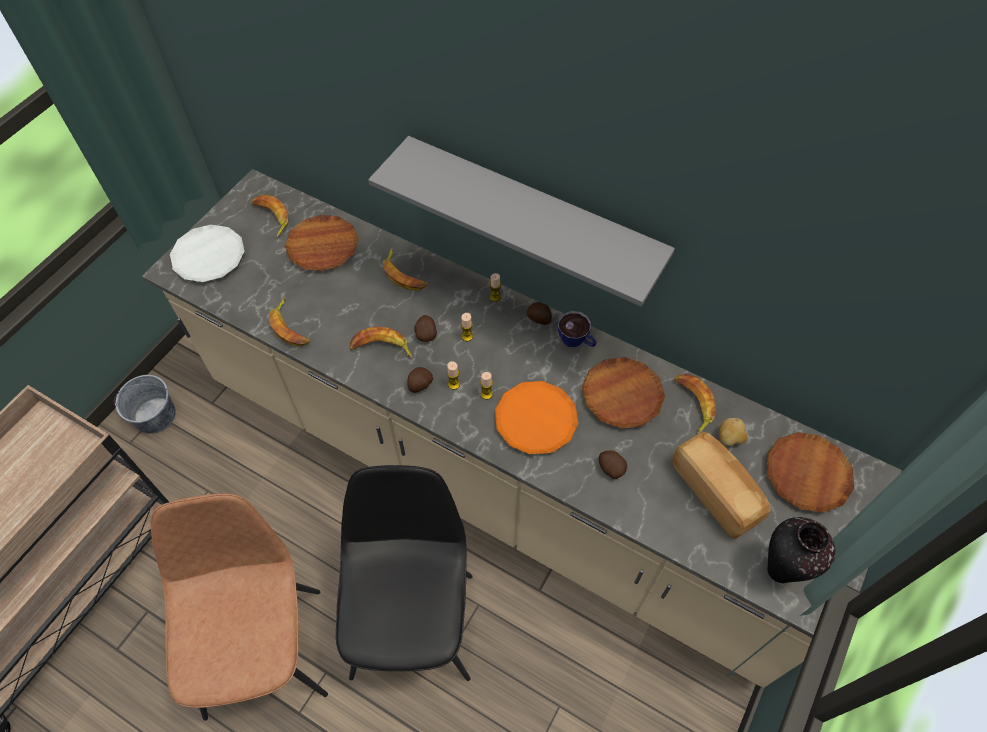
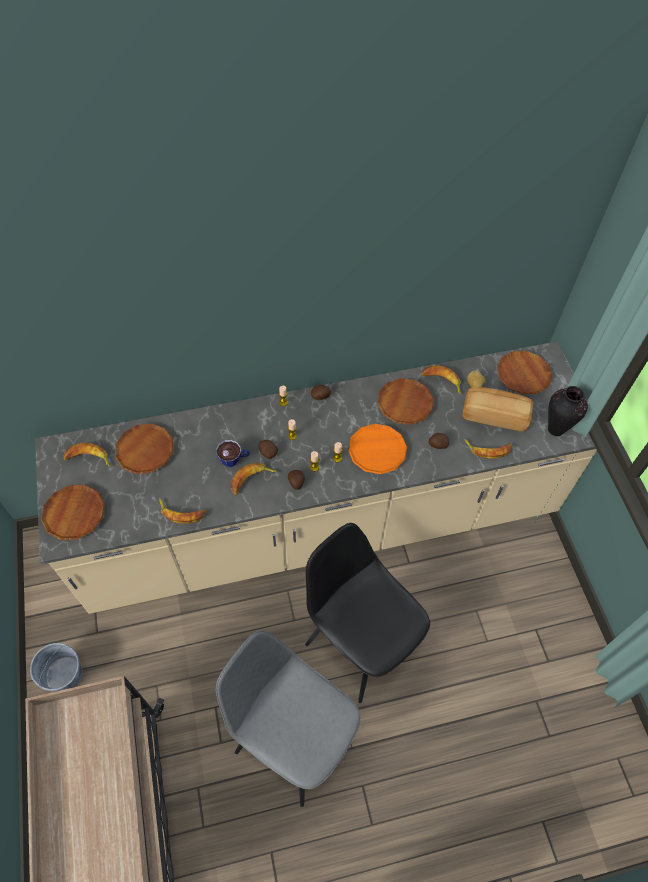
camera: 45 degrees left, 0 degrees up
(209, 257) = (74, 514): white plate -> brown plate
(264, 647) = (294, 735): brown chair -> grey chair
(404, 274) = (216, 429): banana -> banana (488, 449)
(533, 214) = (294, 332): grey shelf -> none
(576, 341) = (353, 393): cup -> cup (234, 459)

